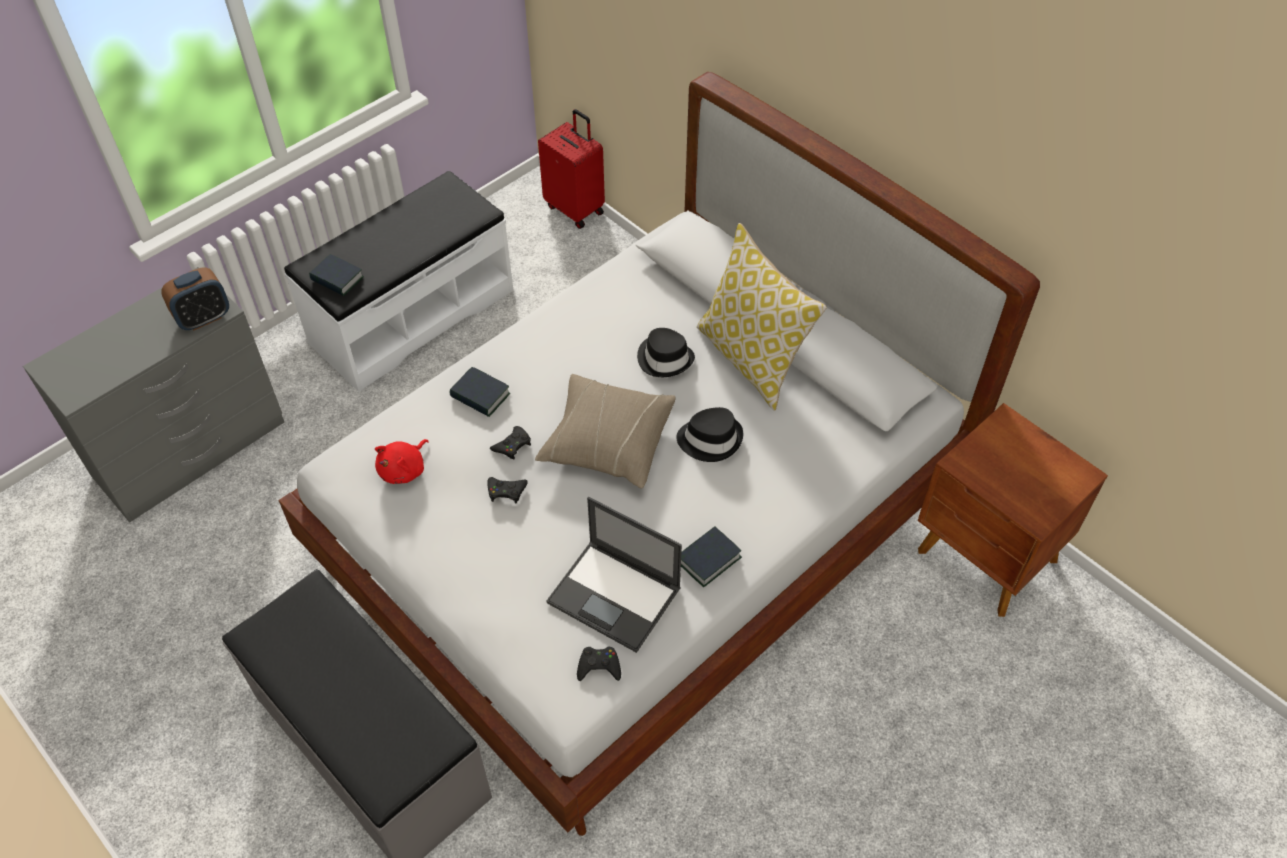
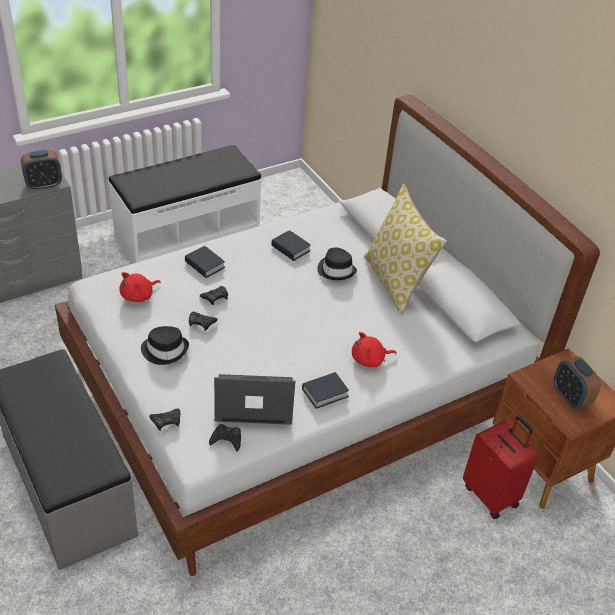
camera: 10 degrees right, 10 degrees down
(337, 279) = (139, 189): book -> book (290, 249)
(508, 659) = (166, 421): none -> black game controller
(576, 208) = (316, 196): red suitcase -> red suitcase (491, 495)
(607, 441) = (279, 309): beige pillow -> none
(615, 596) = (253, 400): laptop -> laptop turned 135 degrees clockwise
(710, 439) = (351, 322): black hat -> black hat (165, 350)
(752, 491) = (370, 360): none -> red plush toy
(1025, 478) = (570, 397): none -> alarm clock

